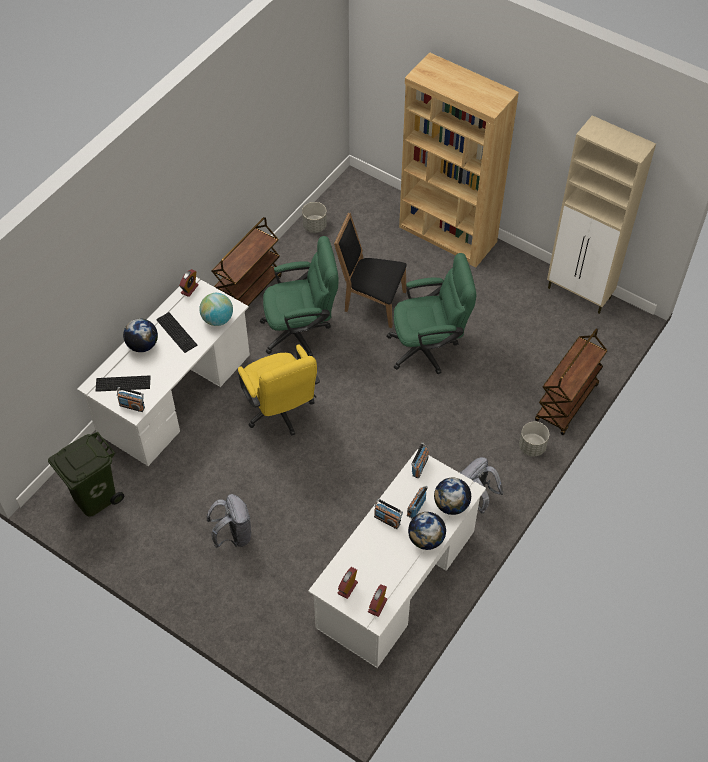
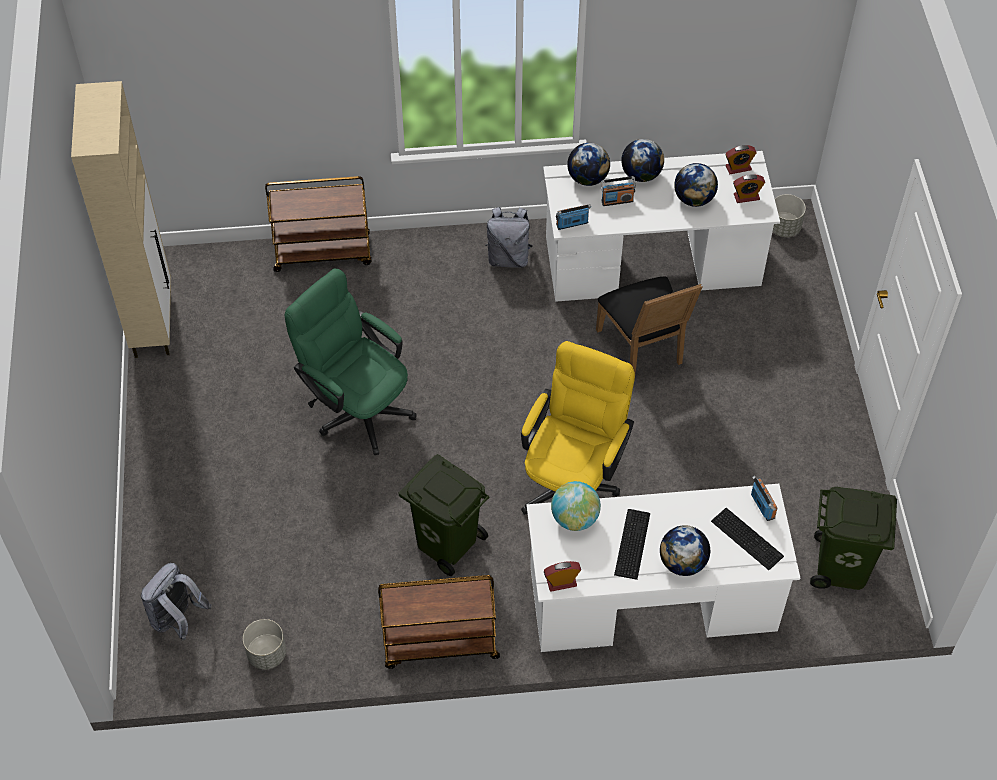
camera: 130 degrees left, 0 degrees up
(233, 535) = (747, 414): grey backpack -> grey backpack (177, 620)
(301, 331) = (447, 542): green office chair -> green trash can
(371, 301) = (339, 505): black chair -> black chair (644, 349)
(375, 554) = (694, 199): none -> globe
(387, 520) = (652, 212): radio -> none
(447, 235) = (161, 499): brown bookcase -> none
(532, 447) = (404, 250): grey planter -> grey planter (784, 228)

